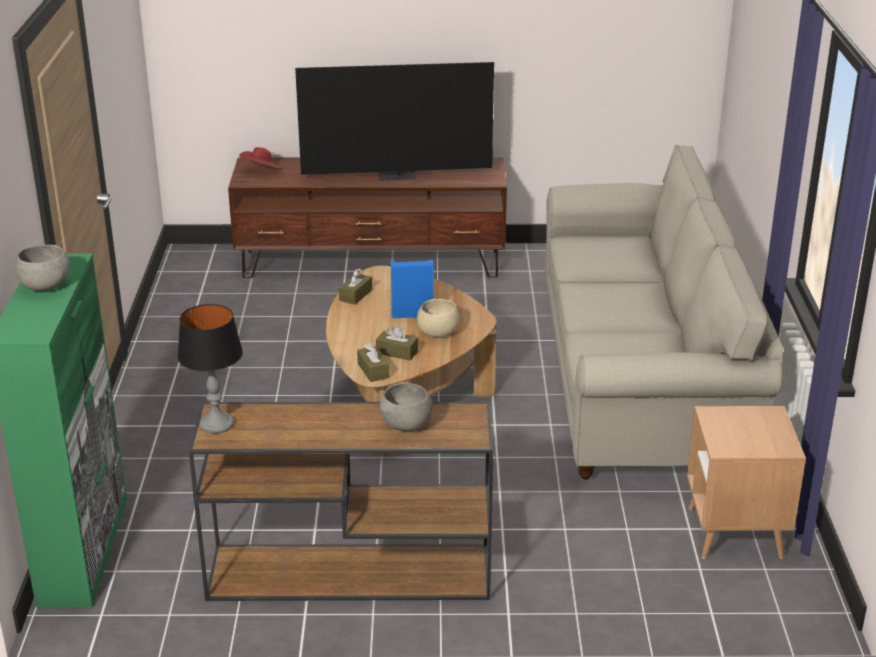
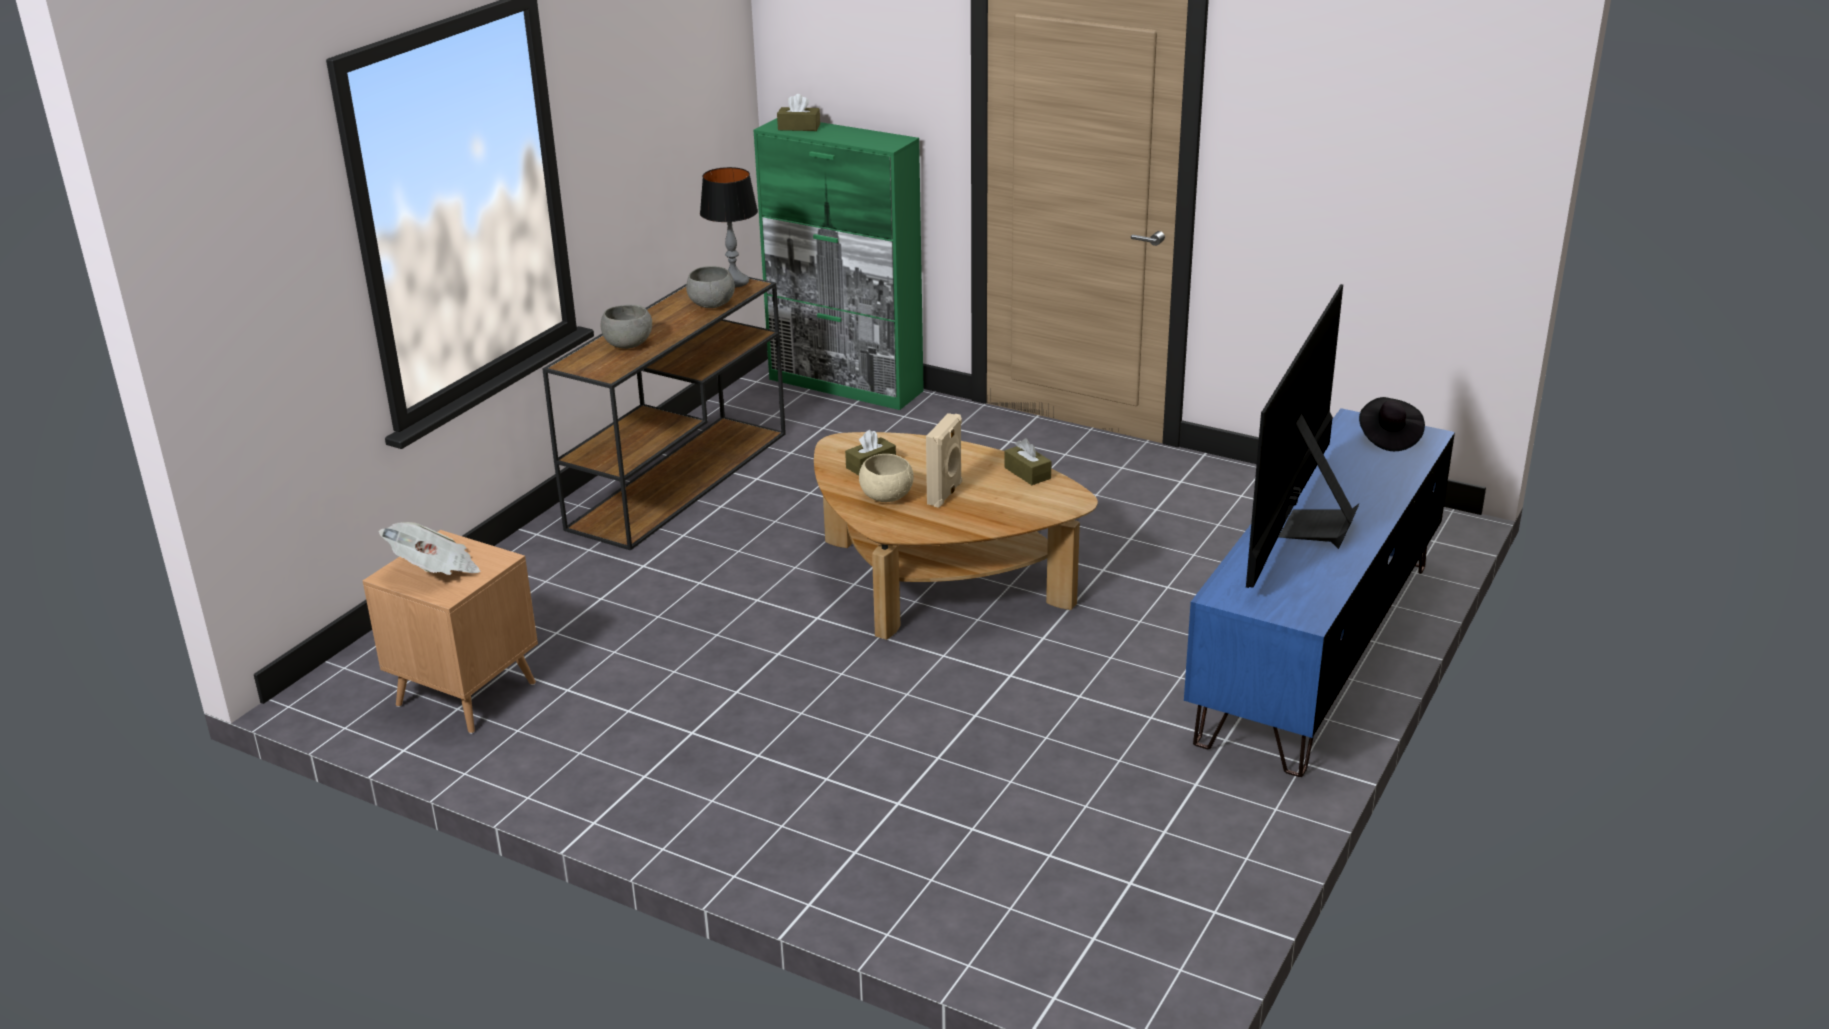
camera: 120 degrees right, 0 degrees up
(45, 286) = (850, 135): grey bowl -> grey bowl (712, 305)
(261, 170) = (1388, 437): red hat -> black hat
(372, 263) = (1316, 650): brown tv stand -> blue tv stand
(373, 371) = (848, 445): brown tissue box -> brown tissue box (799, 127)
(412, 314) = (946, 494): blue speaker -> beige speaker
(640, 381) = (798, 757): beige sofa -> none
(756, 432) = (435, 570): none -> newspaper

